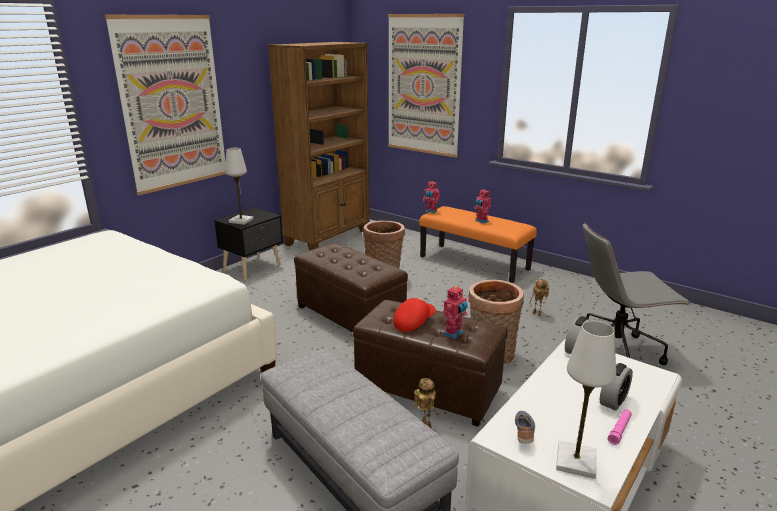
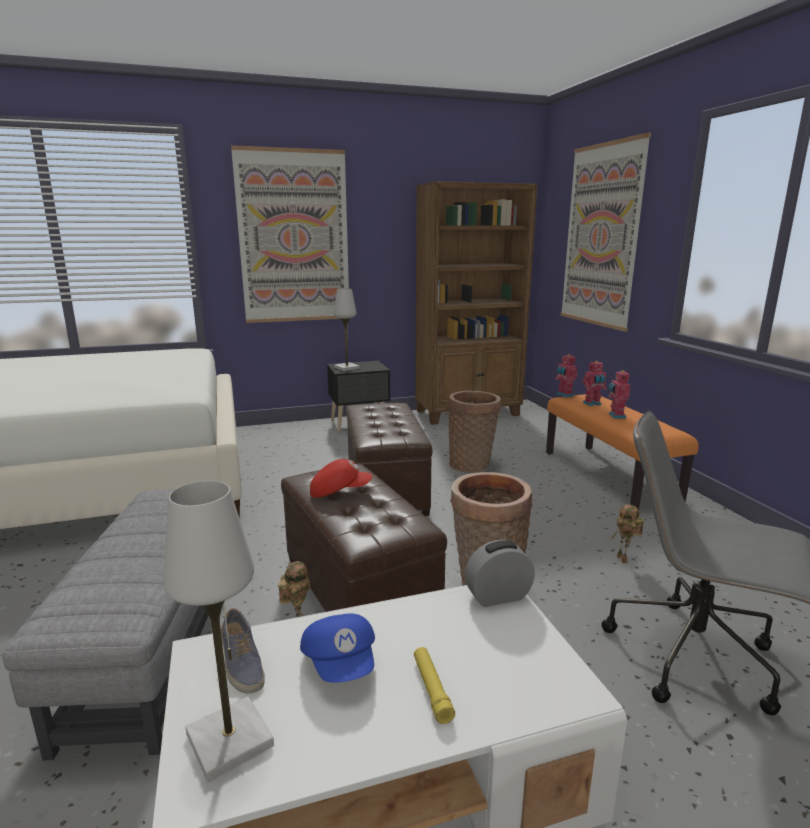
camera: 35 degrees right, 5 degrees down
(454, 334) = (361, 517): toy robot -> toy robot (592, 404)
(524, 432) = (241, 664): shoe -> shoe turned 105 degrees clockwise
(564, 409) = (341, 663): none -> blue cap
(613, 401) = (432, 689): alarm clock -> yellow flashlight
(619, 430) = (366, 736): pink flashlight -> none

